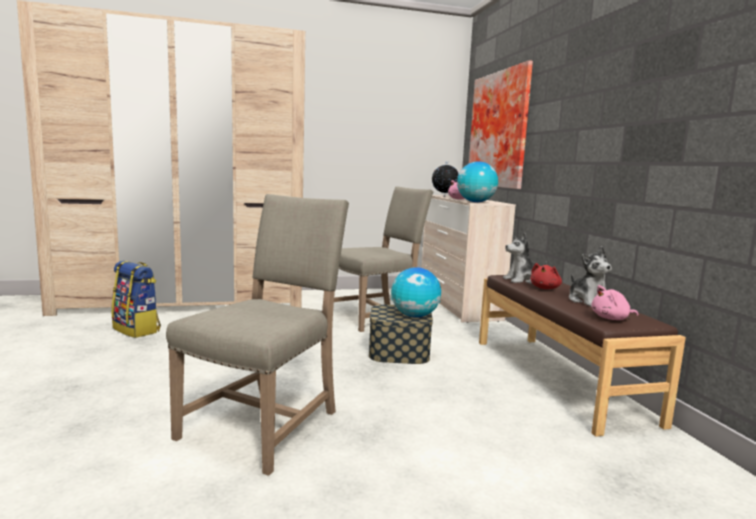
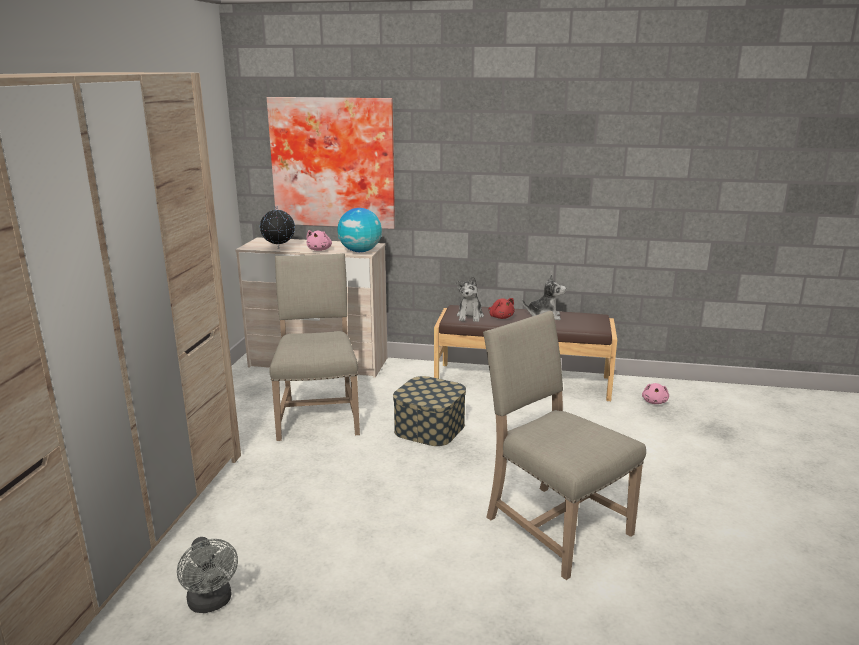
camera: 65 degrees left, 10 degrees up
(137, 330) = (211, 603): backpack -> grey fan
(414, 316) = (444, 387): globe -> none
(612, 319) = (588, 324): pink plush toy -> pink plush toy (654, 402)

